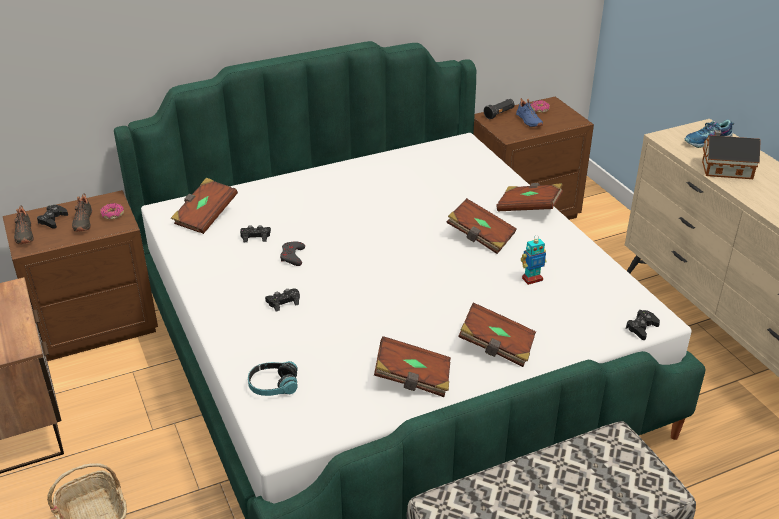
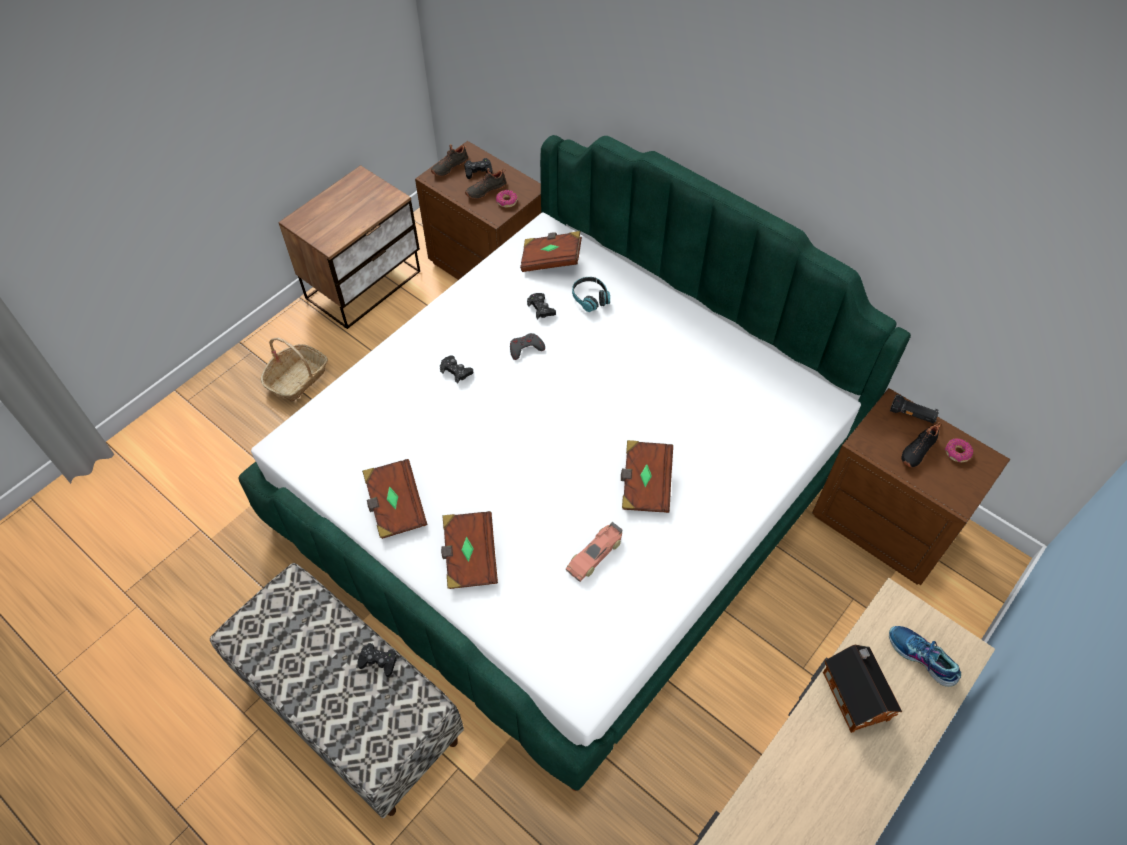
camera: 65 degrees right, 20 degrees up
(273, 386) = (346, 412): headphones -> headphones (590, 298)
(528, 121) = (917, 450): blue shoe -> black shoe
(529, 208) = (729, 511): brown book -> none
(532, 279) = (595, 555): toy robot -> toy car
(641, 328) = (561, 682): black game controller -> black game controller (378, 661)

